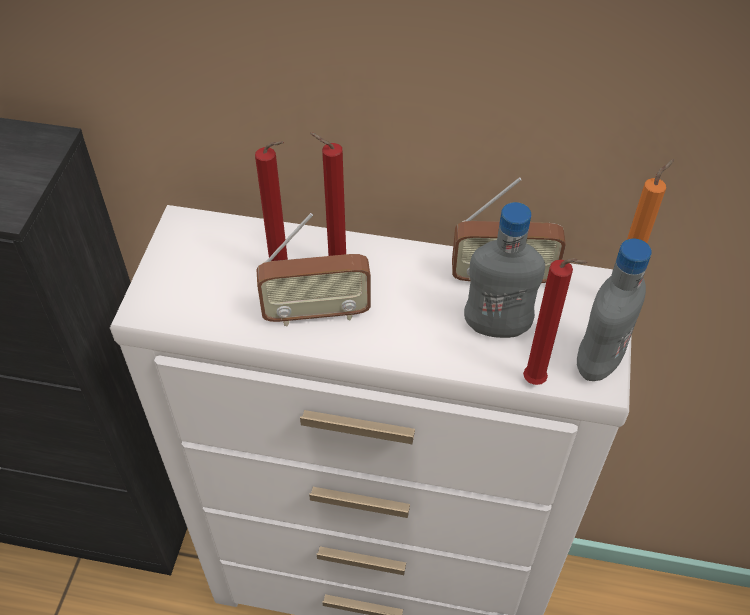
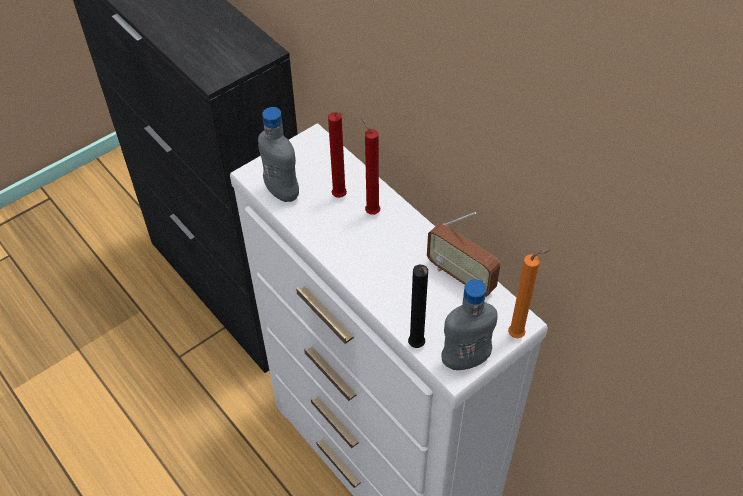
camera: 40 degrees right, 0 degrees up
(316, 313) = (336, 231): radio -> none
(496, 327) = (427, 302): grey bottle -> grey bottle (282, 192)
(537, 382) = (417, 347): red candle -> black candle

